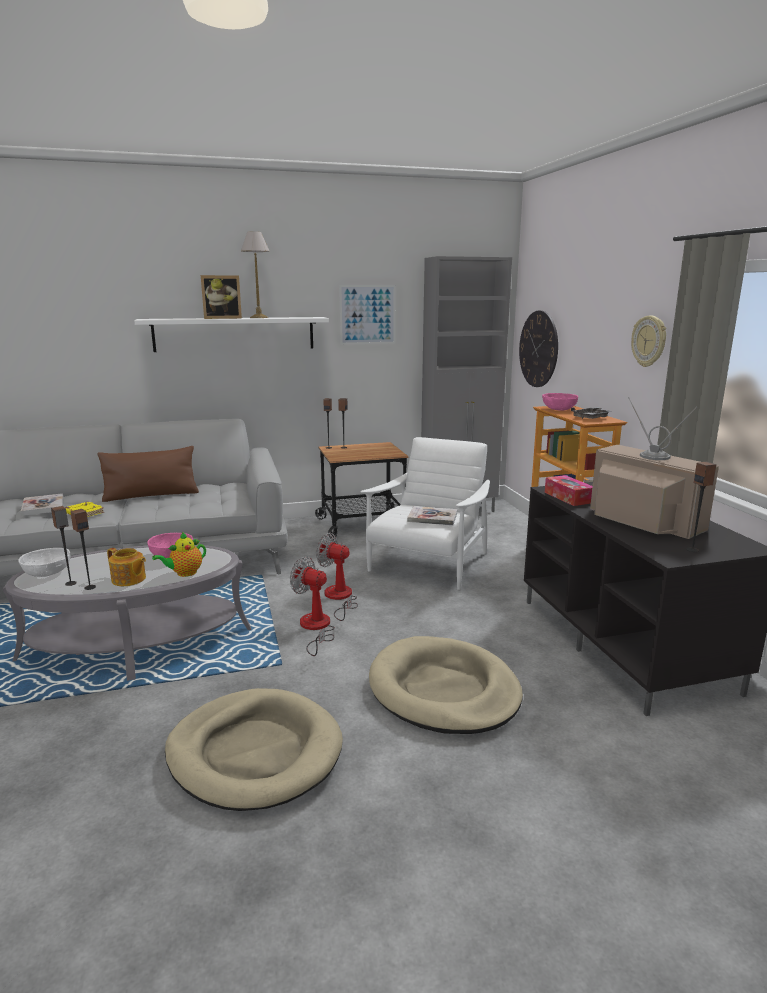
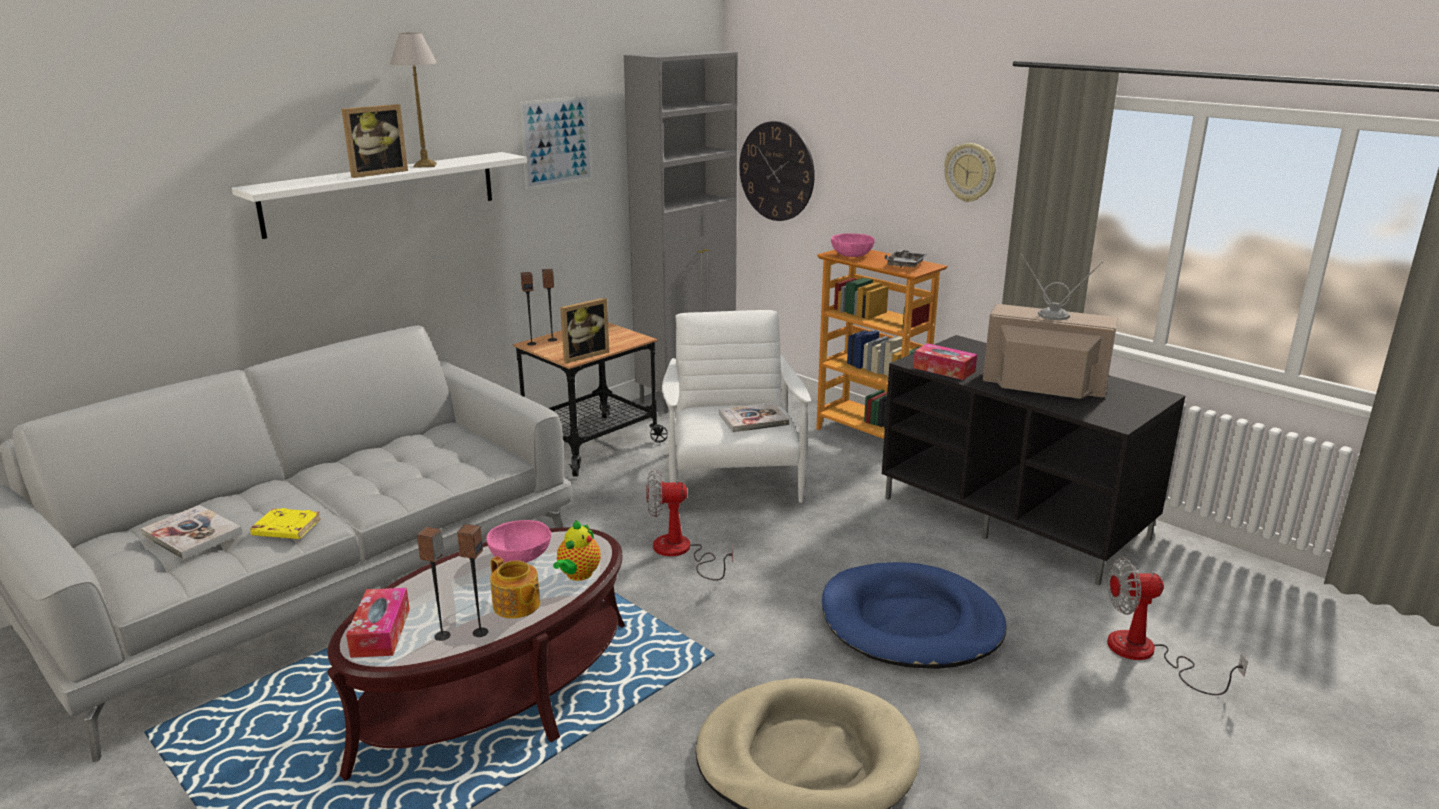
camera: 30 degrees left, 5 degrees up
(48, 573) = (381, 632): white bowl -> tissue box
(129, 579) = (516, 606): teapot -> teapot turned 45 degrees clockwise
(137, 644) = (496, 694): grey coffee table -> brown coffee table
(151, 495) = (345, 474): brown pillow -> none
(315, 628) = (699, 598): fan -> fan (1146, 655)
(348, 457) = (583, 355): none -> picture frame
(443, 690) = (911, 622): beige dog bed -> blue dog bed
(692, 550) = (1121, 409): speaker -> none

